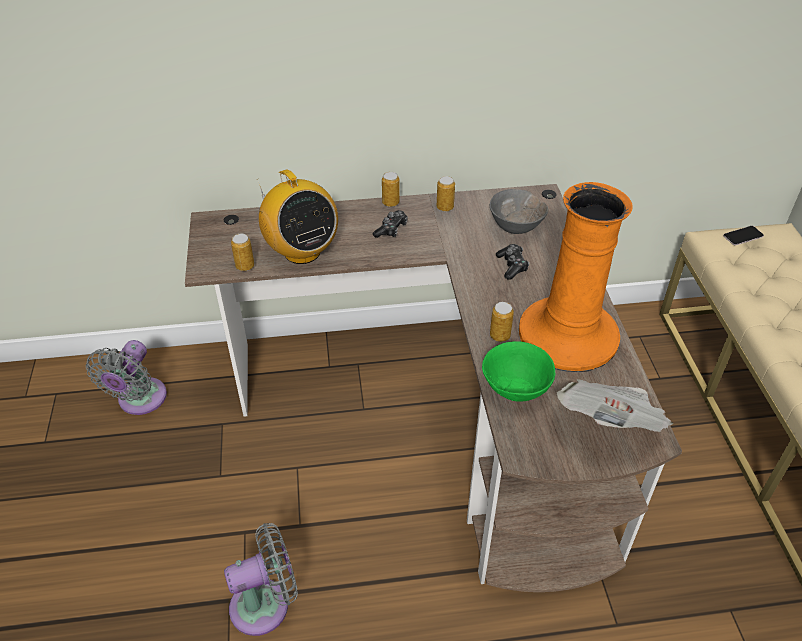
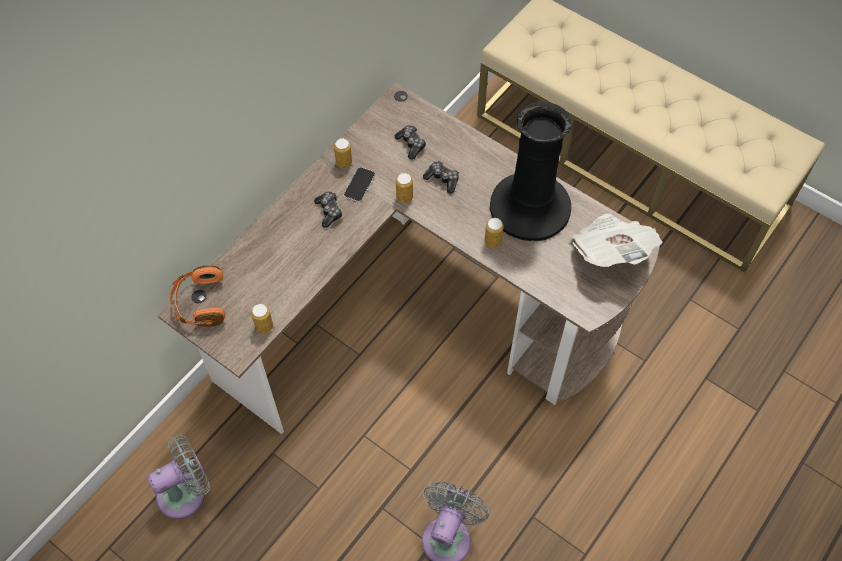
camera: 45 degrees left, 15 degrees up
(139, 401) = (186, 492): grey fan -> grey fan turned 90 degrees counterclockwise
(225, 223) = (199, 303): none -> orange headphones
(301, 252) = (289, 281): radio -> none
(390, 203) = (300, 188): can -> can (404, 197)
(515, 390) = (541, 273): green bowl -> none
(516, 228) = (411, 144): grey bowl -> game controller
(567, 335) = (530, 208): orange vase -> black vase
(743, 236) = (522, 28): phone -> phone (359, 185)

